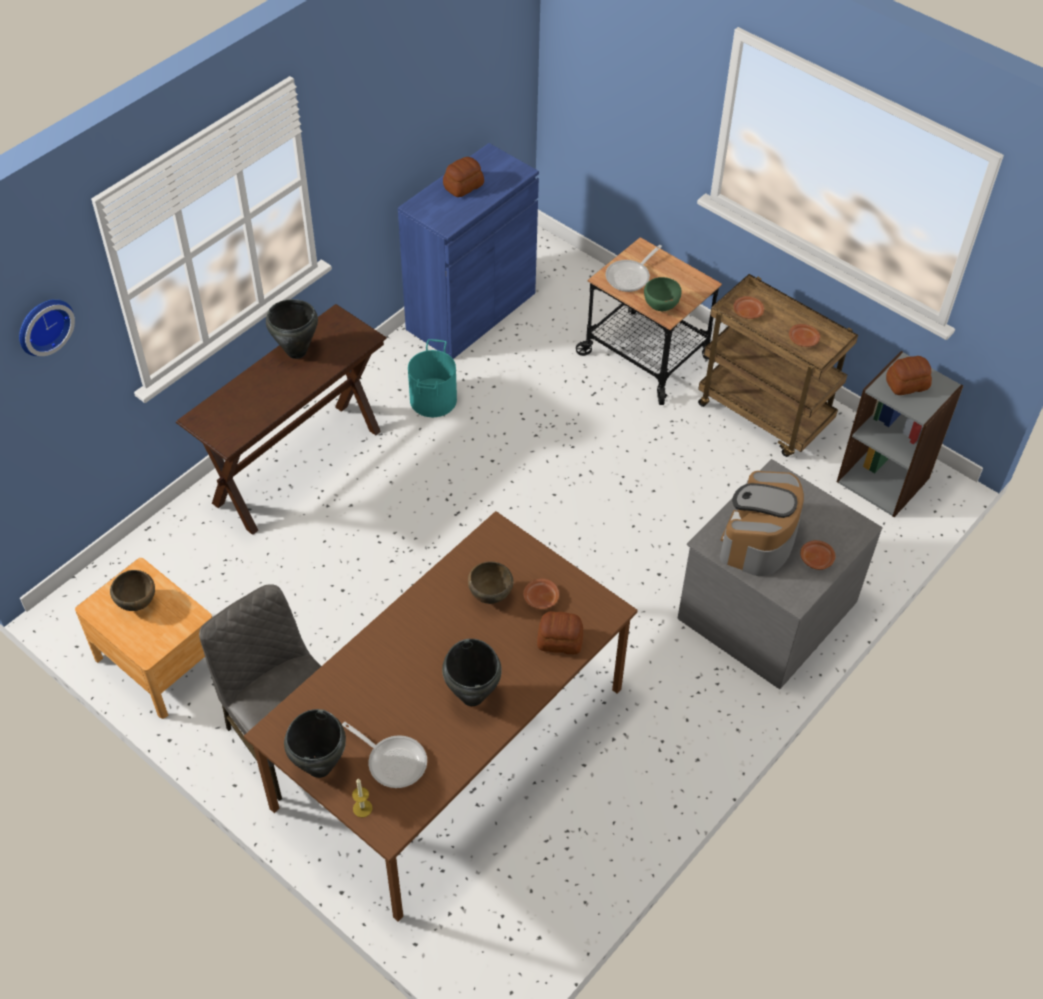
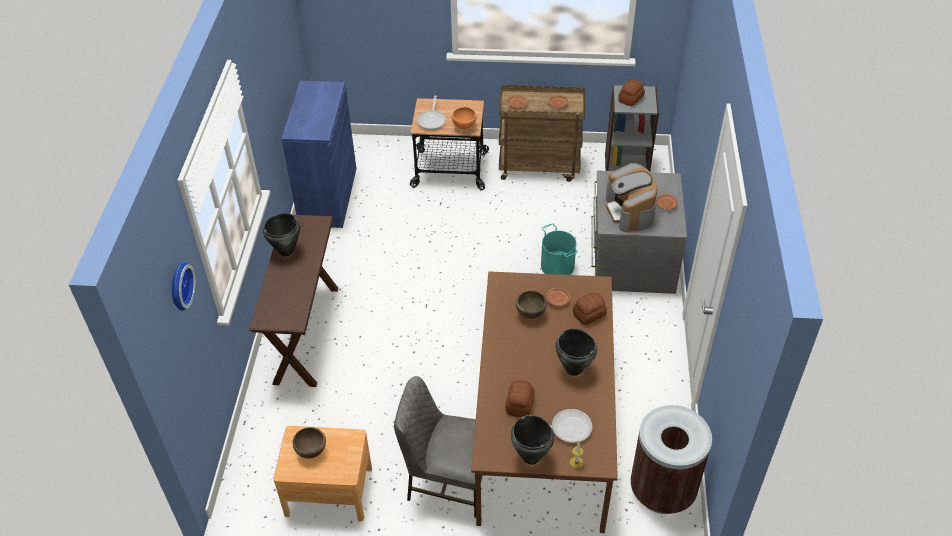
camera: 35 degrees left, 5 degrees down
(432, 399) = (352, 254): turquoise bucket -> turquoise bucket (557, 266)
(463, 186) = (309, 109): bread -> bread (519, 405)
(514, 923) = (662, 491): none -> brown trash can
(661, 308) = (464, 127): green bowl -> orange bowl

